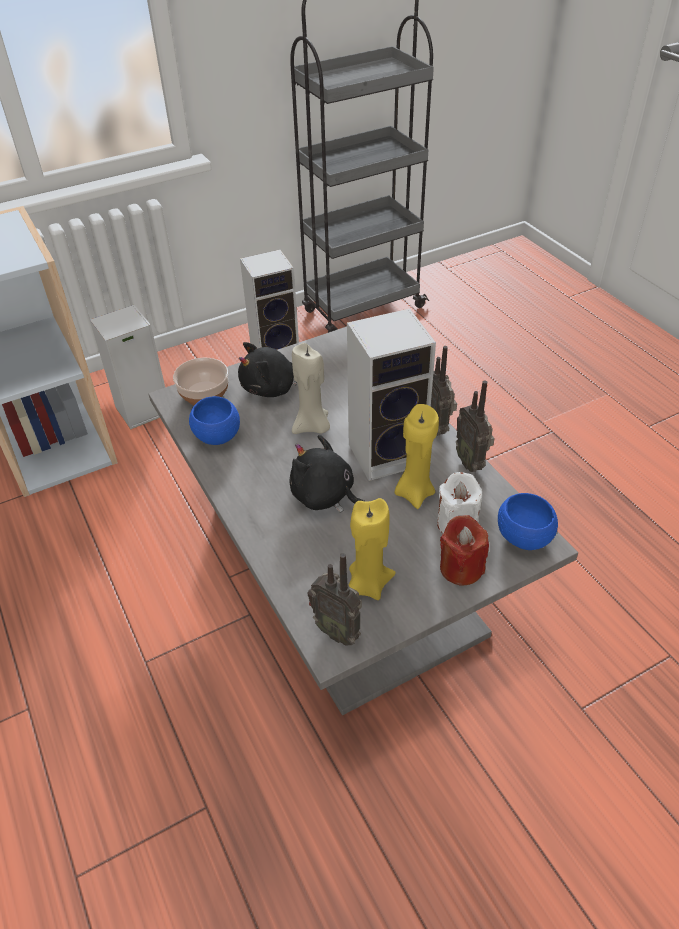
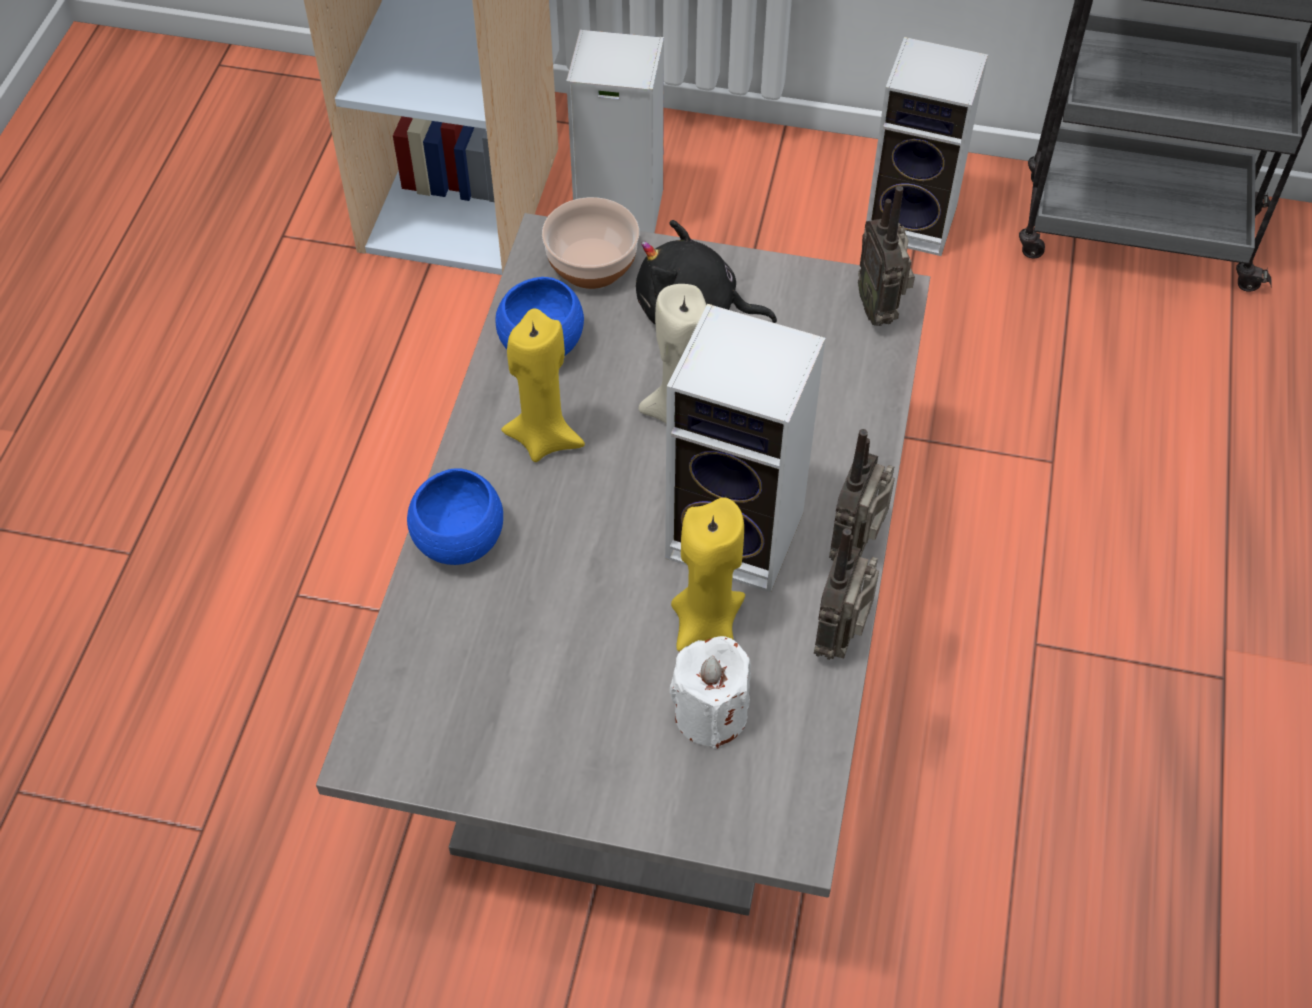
camera: 40 degrees right, 10 degrees up
(325, 497) = (584, 540): black plush toy -> none
(338, 630) = (403, 737): radio -> radio (880, 309)
(368, 584) = (501, 706): yellow candle -> yellow candle (544, 438)
(461, 568) = (642, 779): red candle -> none
(523, 537) = (778, 806): blue bowl -> blue bowl (459, 540)

